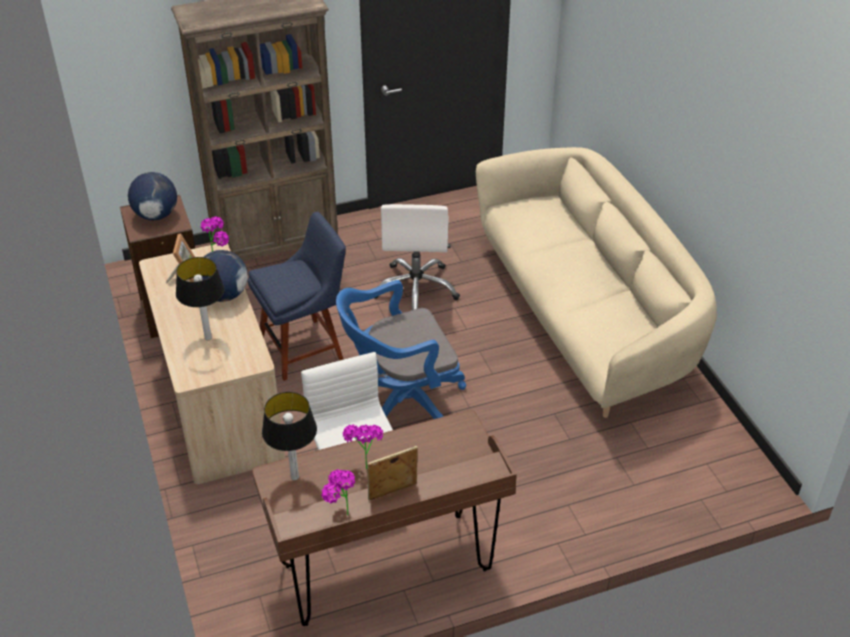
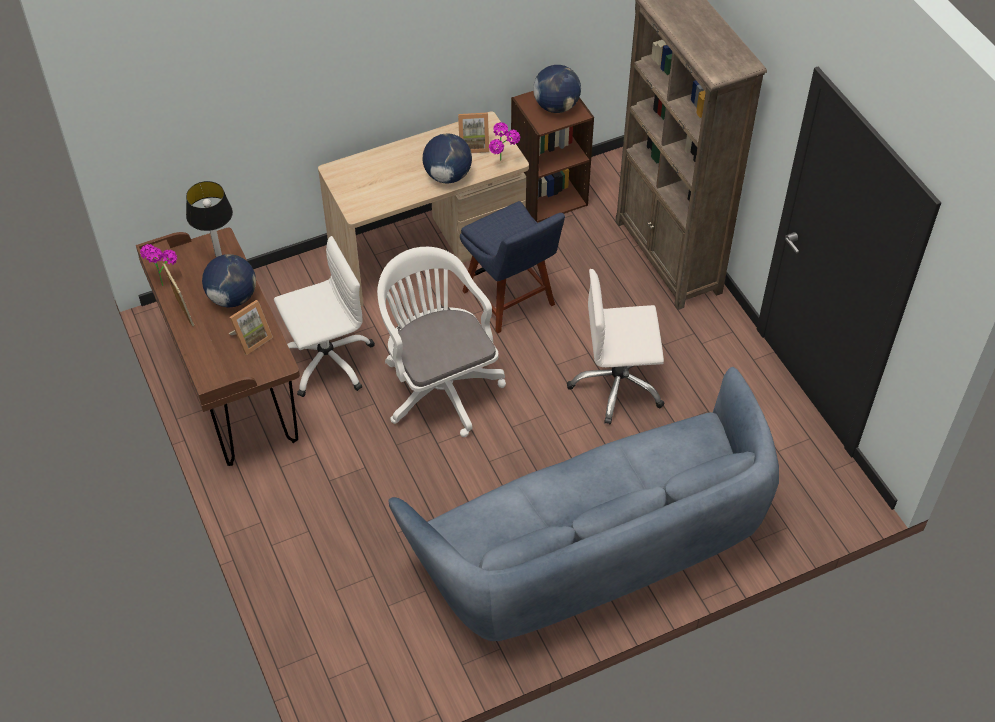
camera: 85 degrees right, 10 degrees up
(207, 337) = (388, 174): table lamp -> none
(364, 463) = (232, 297): potted plant -> globe
(400, 403) = (438, 385): blue office chair -> white office chair
(426, 446) = (251, 339): none -> picture frame
(585, 317) = (593, 550): beige sofa -> blue sofa

